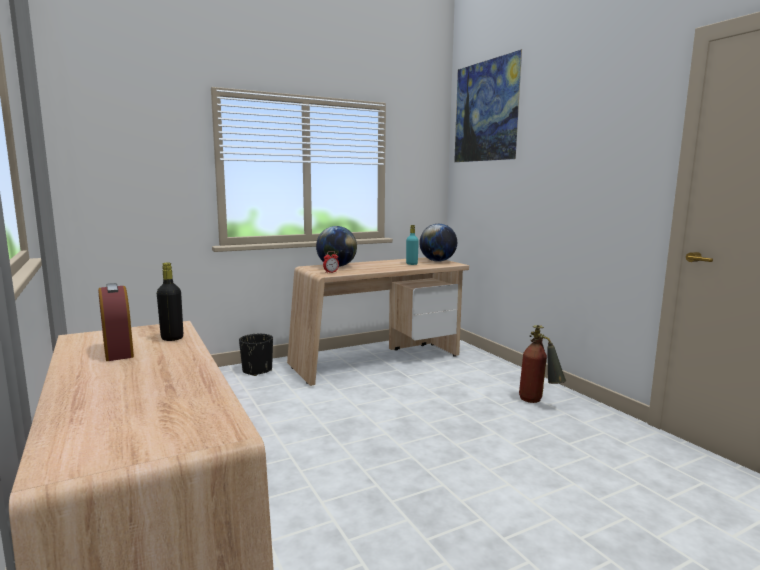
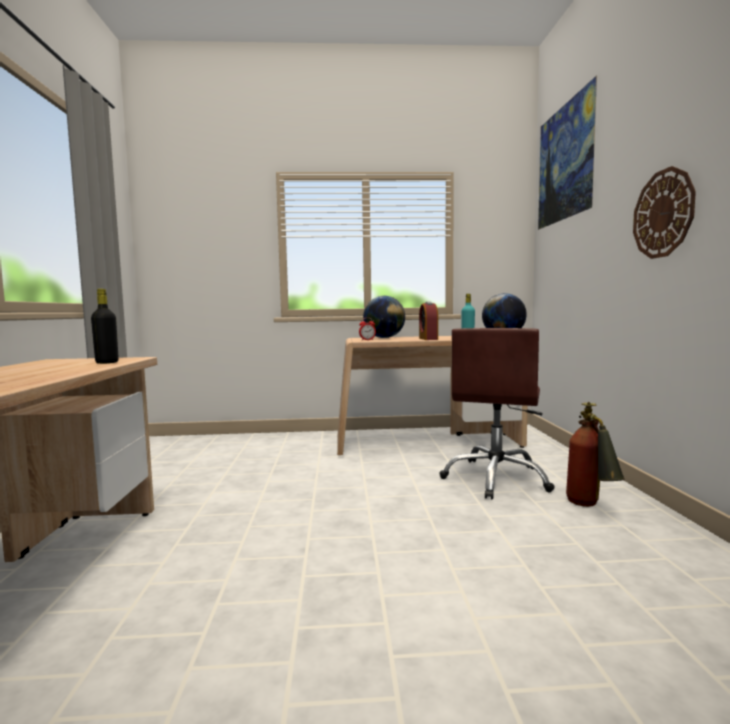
camera: 25 degrees right, 5 degrees down
(118, 351) = (46, 366): alarm clock -> alarm clock (428, 339)
(257, 370) = (306, 438): black planter -> none
(459, 389) = (496, 478): none -> brown office chair
(582, 182) = (663, 214): none -> wall clock

